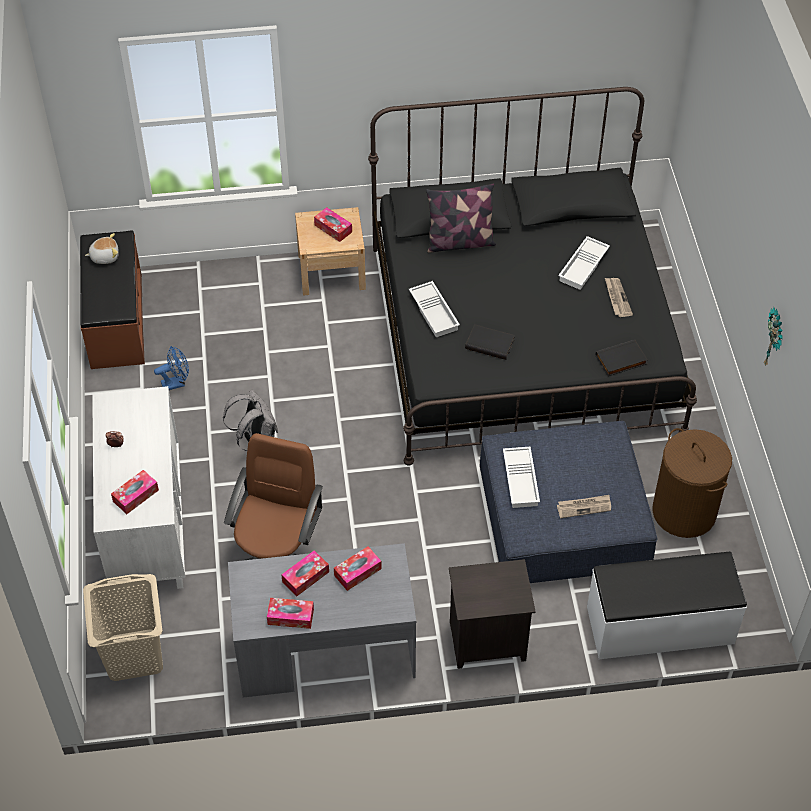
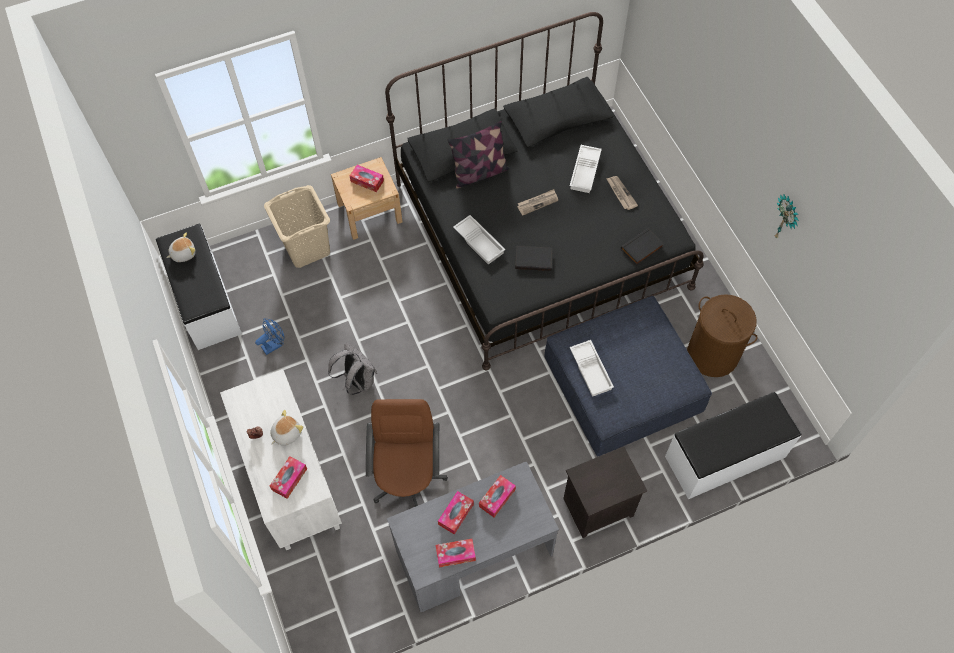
camera: 15 degrees left, 10 degrees up
(115, 321) = (205, 301): brown bench -> white bench
(133, 655) = (319, 600): beige laundry basket -> beige laundry basket (306, 248)
(148, 450) = (286, 433): none -> plush toy
(584, 507) = (648, 381): newspaper -> newspaper (537, 202)

